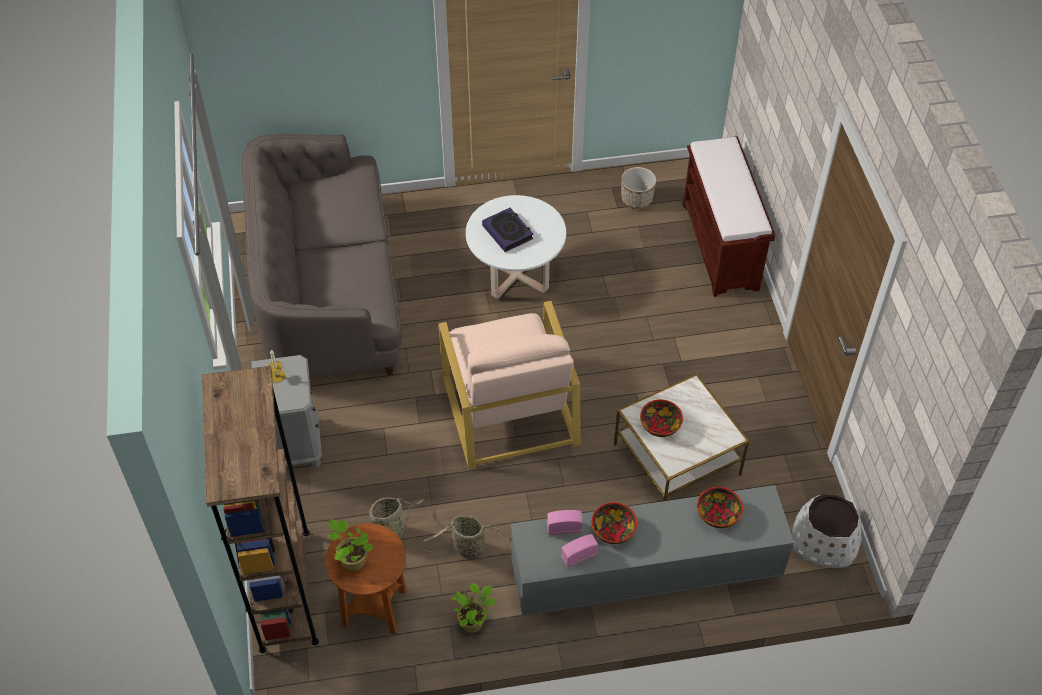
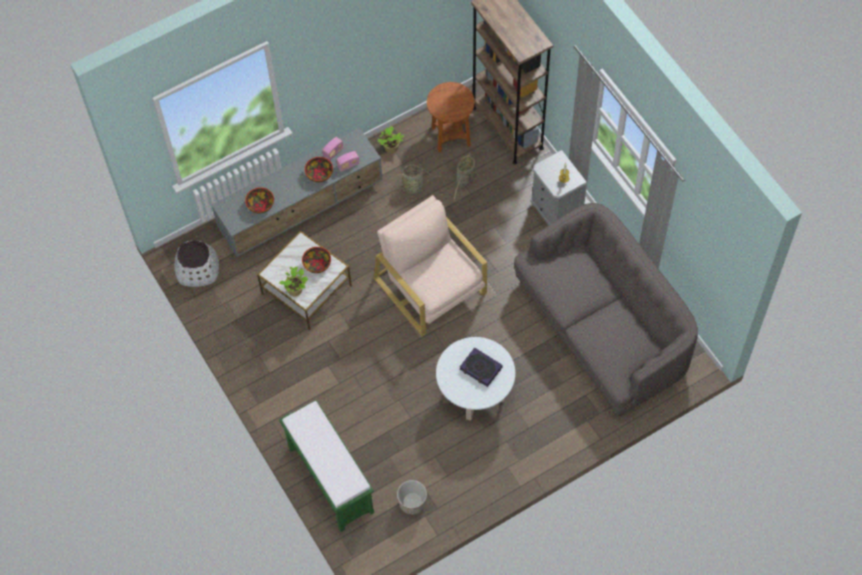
camera: 160 degrees right, 10 degrees up
(352, 560) = (456, 97): potted plant -> potted plant (296, 290)
(721, 247) = (330, 479): brown bench -> green bench

